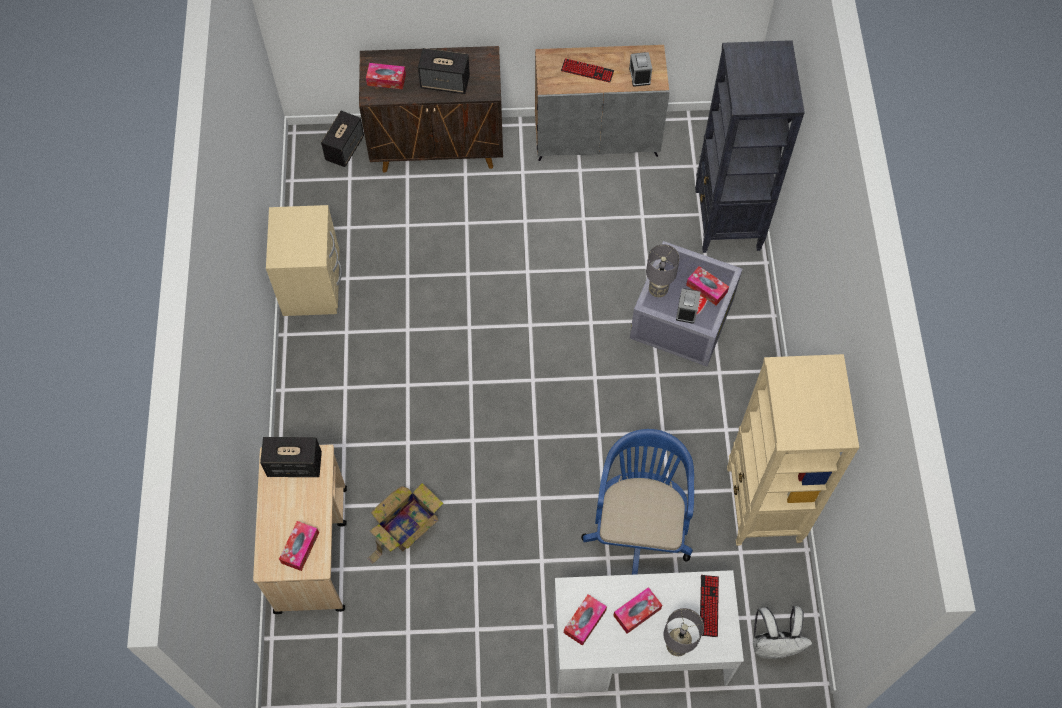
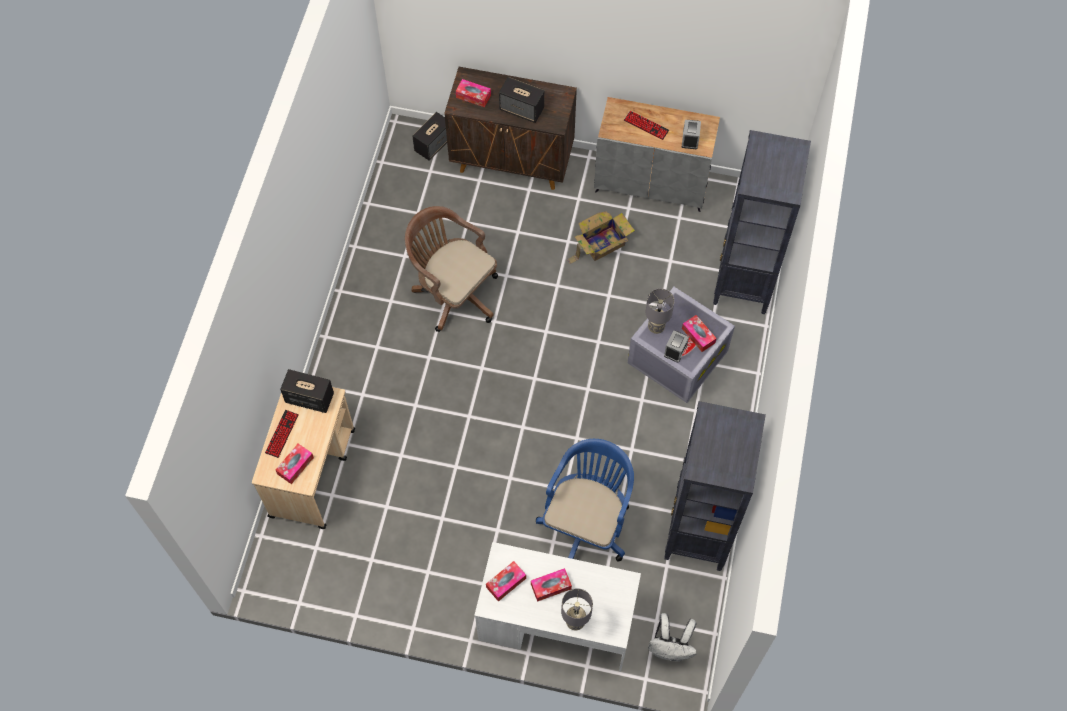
camera: 15 degrees right, 0 degrees up
(313, 285) = (374, 255): beige nightstand -> none
(406, 527) = (394, 474): cardboard box -> cardboard box (601, 244)
(414, 306) = (453, 292): none -> brown office chair
(709, 606) = (611, 597): keyboard -> keyboard (282, 434)
(763, 506) = (698, 532): beige bookcase -> black bookcase

